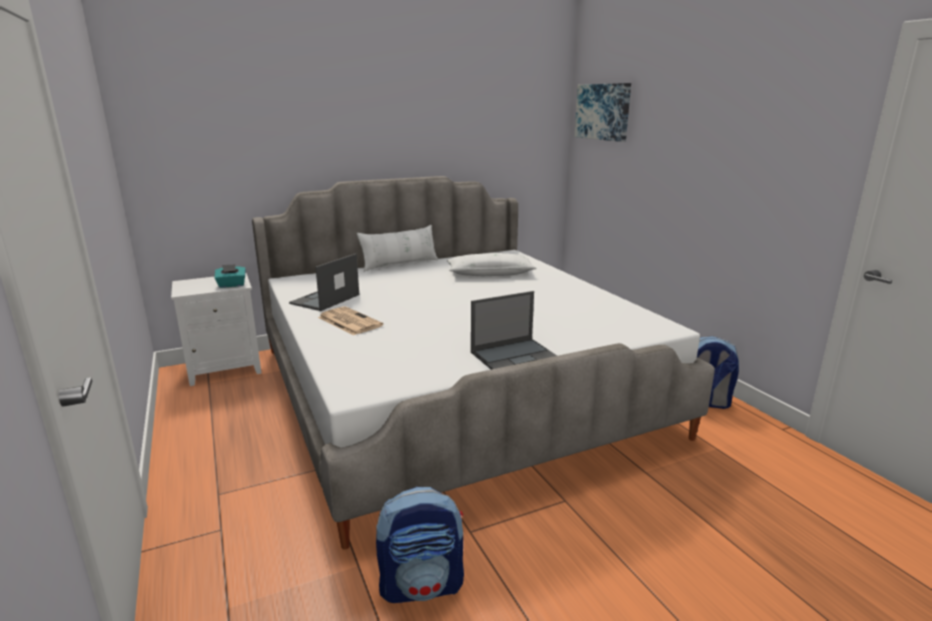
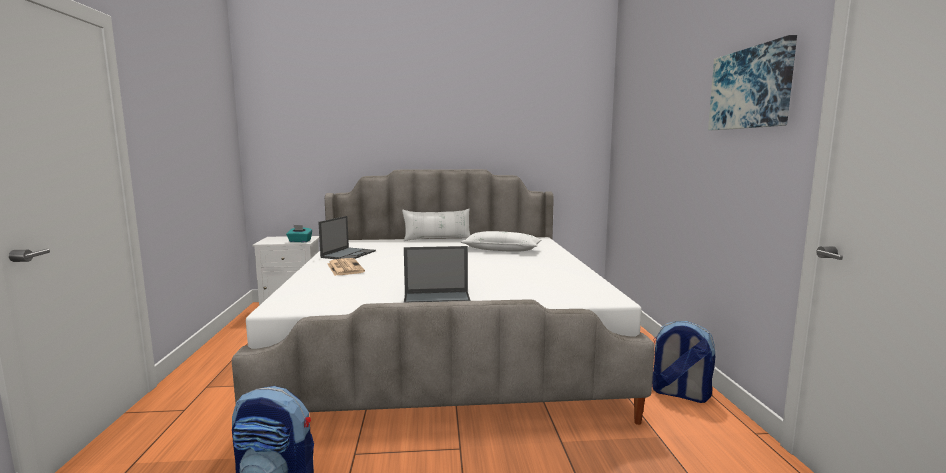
camera: 20 degrees right, 10 degrees down
(324, 299) = (349, 254): laptop -> laptop turned 150 degrees clockwise
(603, 112) = (630, 115): picture -> picture (751, 88)

